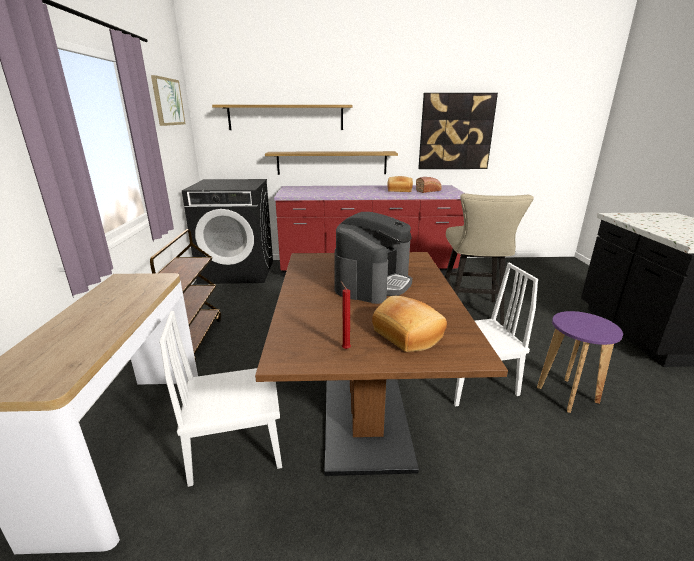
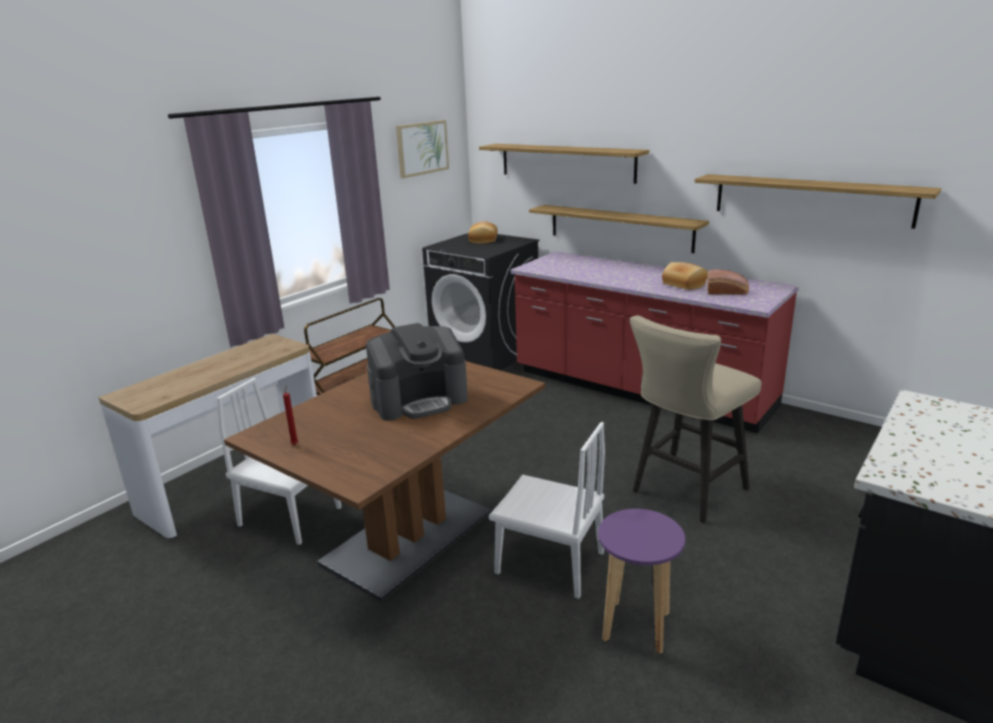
camera: 40 degrees right, 0 degrees up
(409, 334) = (352, 452): bread -> bread (484, 240)
(456, 132) = (811, 199): picture -> shelf

